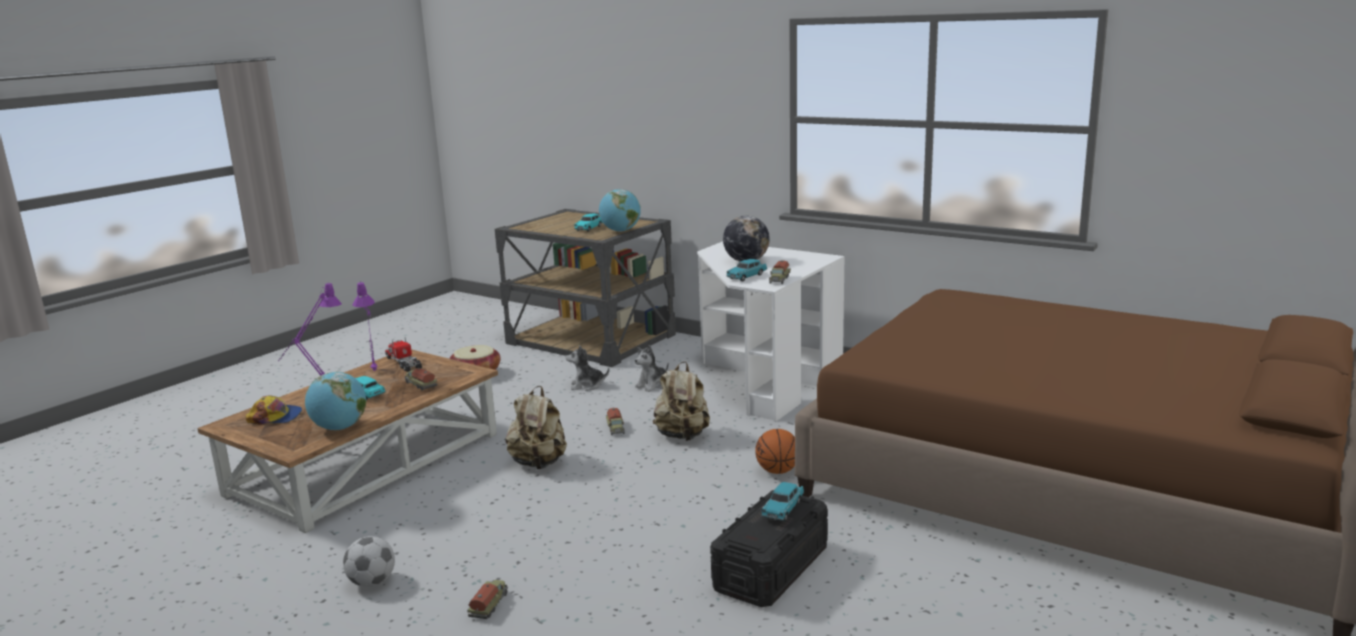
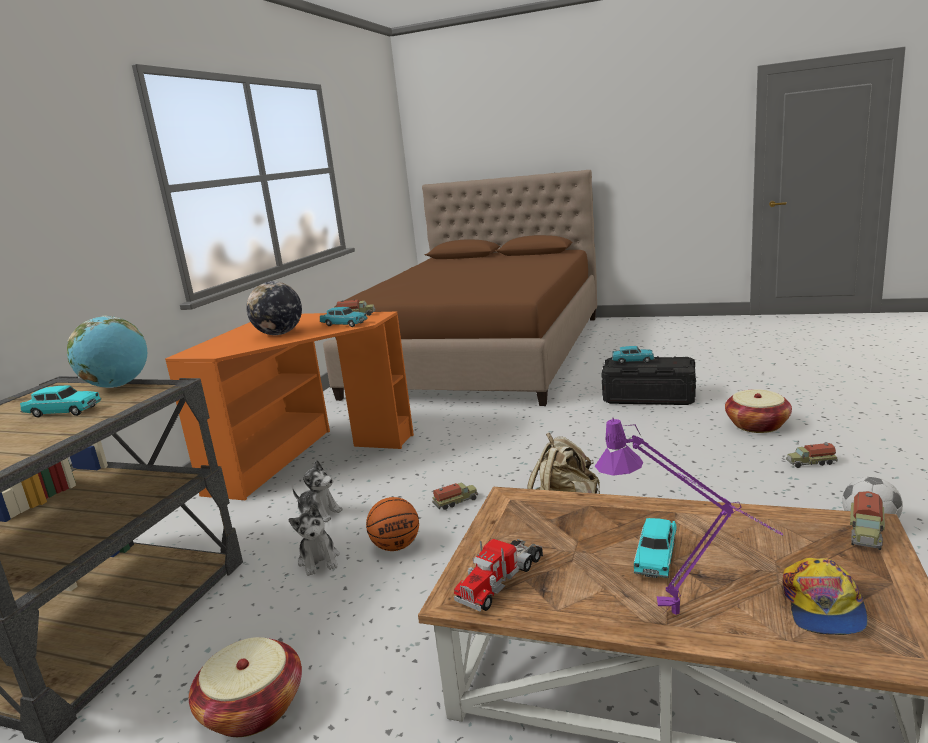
camera: 105 degrees left, 0 degrees up
(275, 417) = (823, 606): cap -> cap turned 150 degrees counterclockwise
(340, 428) = (774, 522): globe -> none
(374, 369) = (549, 599): purple table lamp -> none
(420, 385) = (583, 522): toy truck -> toy truck (866, 533)
(607, 613) = (757, 425): none -> basket
(682, 436) = (460, 465): beige backpack -> none
(762, 380) = (308, 458): white desk -> orange desk
(778, 471) = (511, 418): basketball -> basketball (396, 546)

